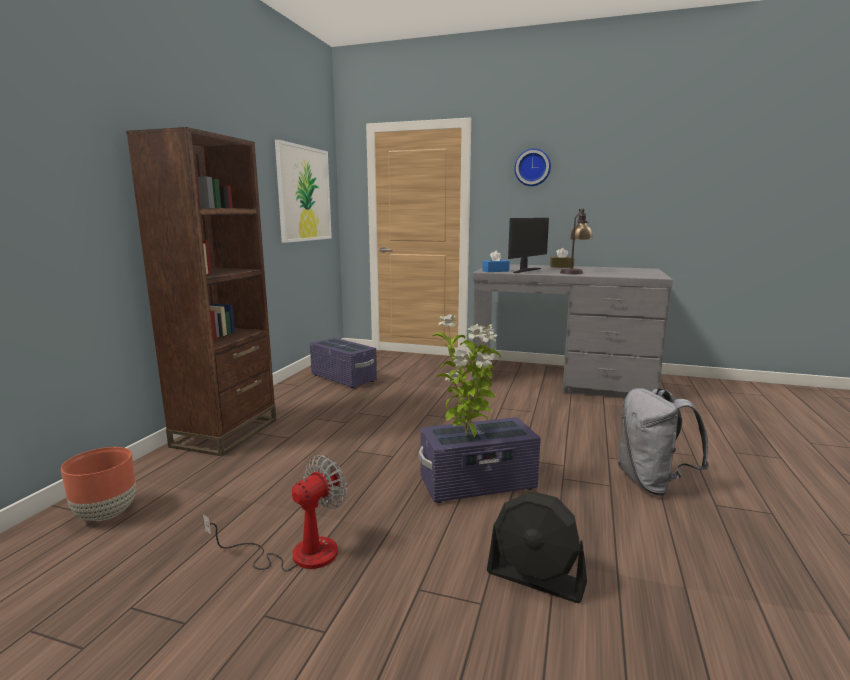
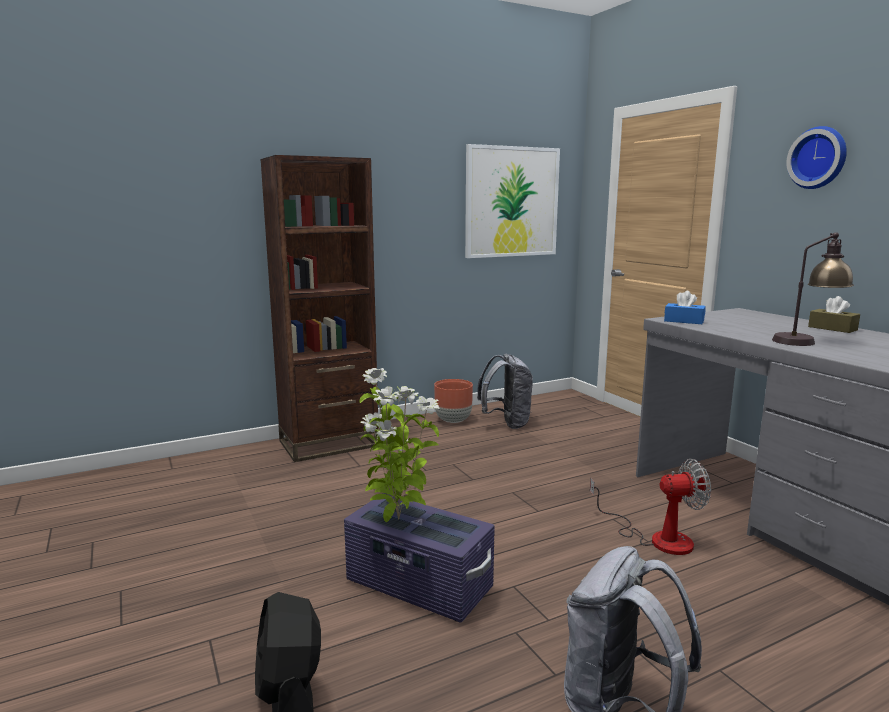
camera: 45 degrees right, 0 degrees up
(106, 513) = (178, 475): brown planter -> brown planter (453, 420)
(297, 553) = (203, 561): fan -> fan (657, 538)
(343, 378) = (506, 423): purple storage box -> grey backpack
(525, 270) = (735, 326): monitor -> none

